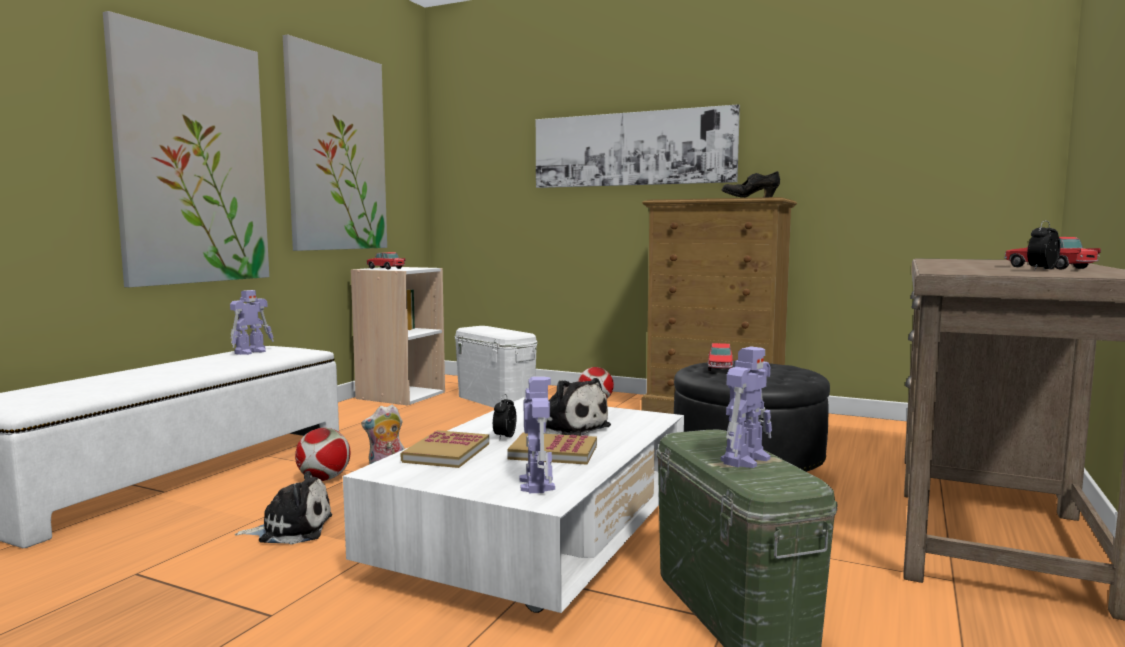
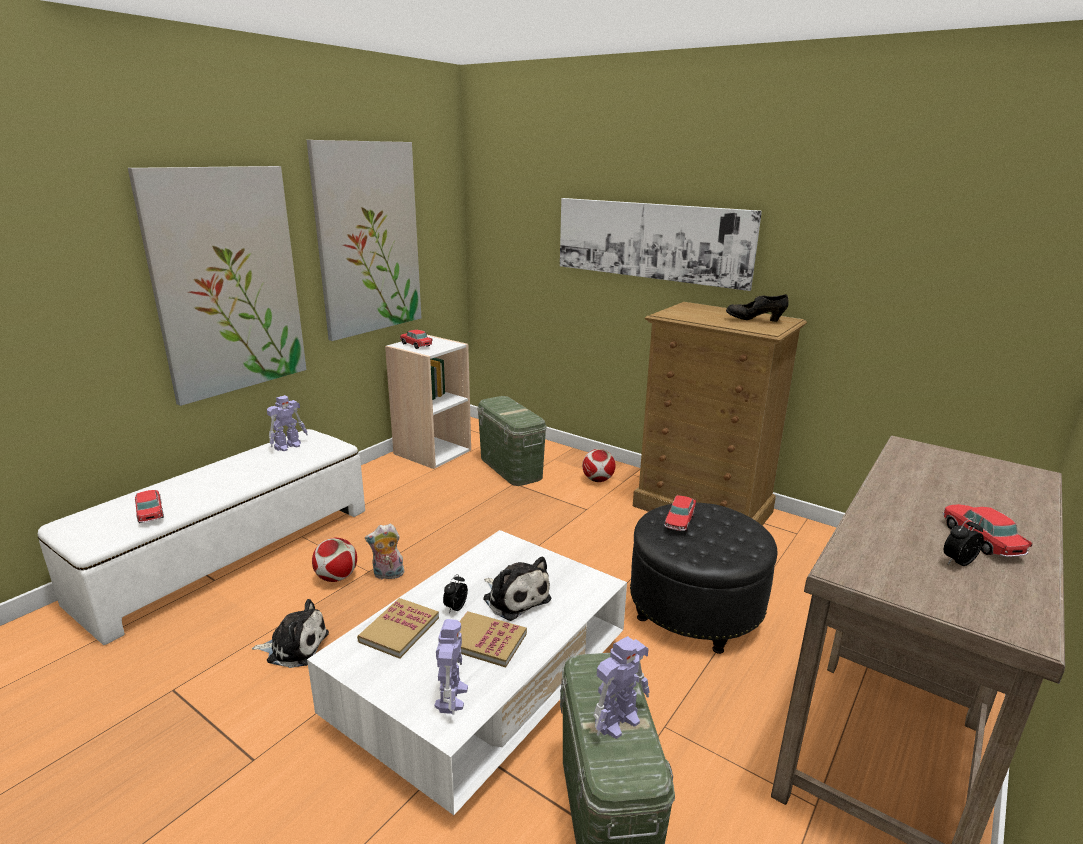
camera: 10 degrees right, 15 degrees up
(95, 388) = (150, 512): none -> toy car
(496, 400) = (511, 467): white storage box -> green storage box

